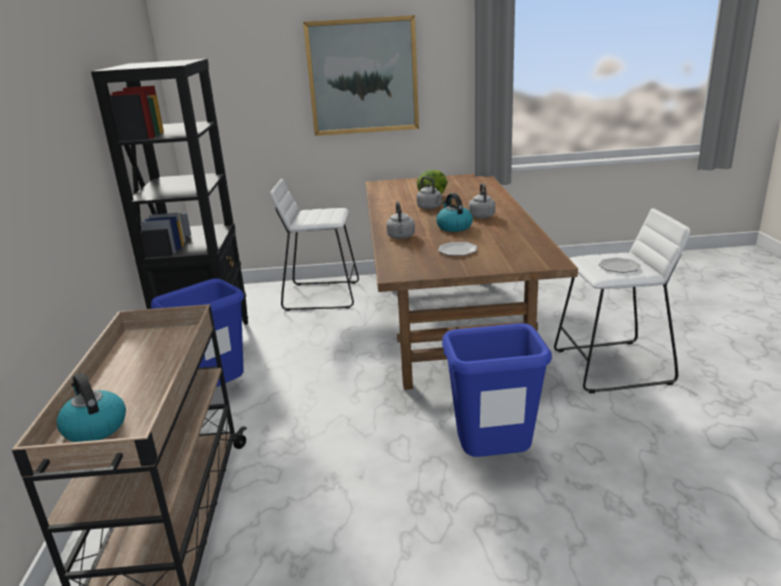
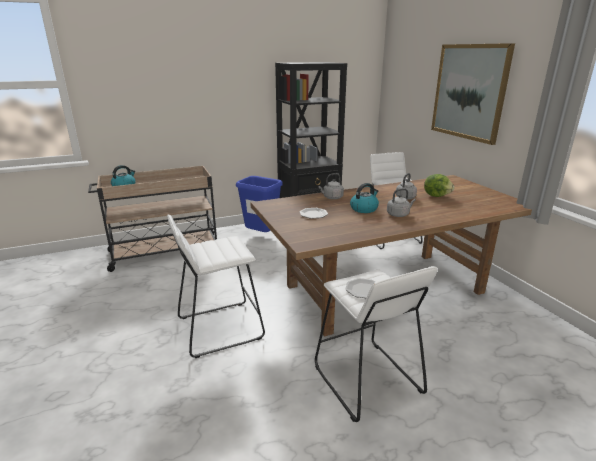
camera: 70 degrees right, 0 degrees up
(492, 460) = (220, 328): blue trash can -> white stool

